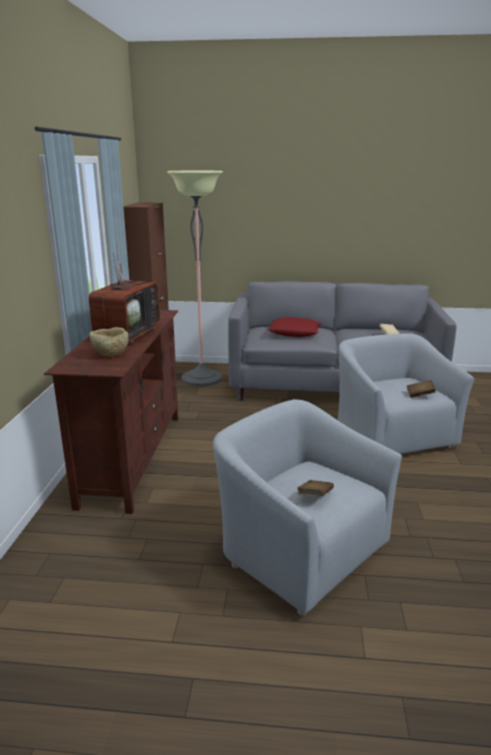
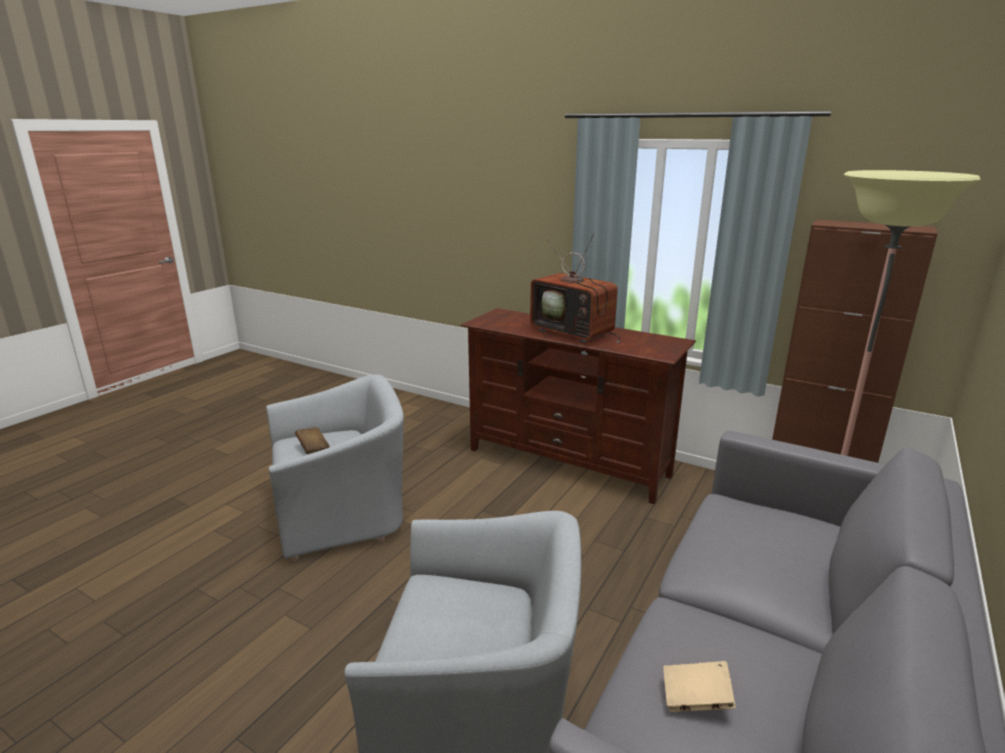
camera: 115 degrees right, 0 degrees up
(110, 354) = (516, 324): beige bowl -> none
(294, 332) = (765, 549): red pillow -> none
(420, 395) = (419, 633): brown book -> none

